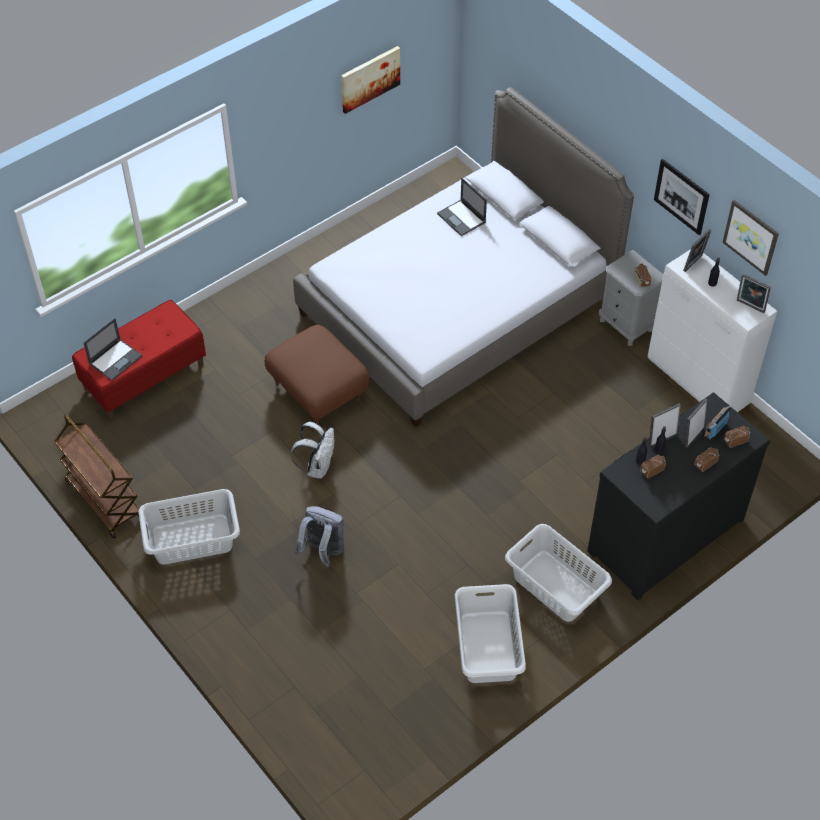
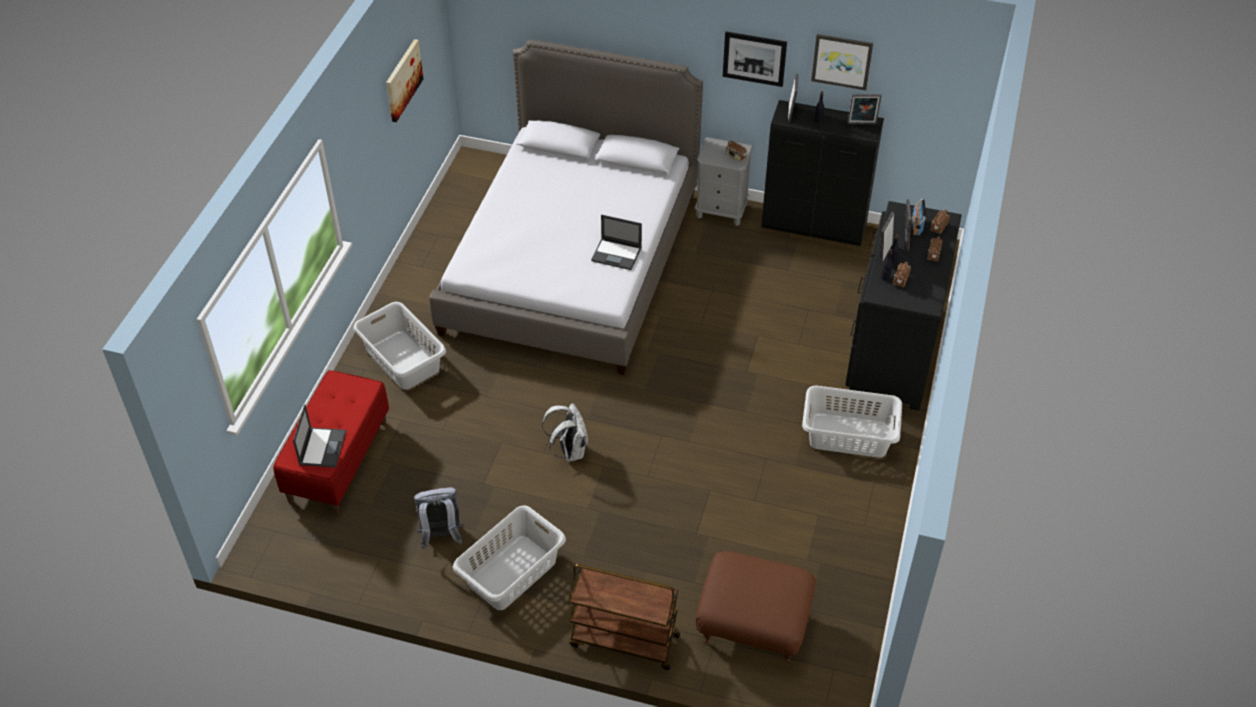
camera: 35 degrees left, 5 degrees down
(104, 500) = (396, 587): brown cart -> brown cart (623, 641)
(319, 392) = (514, 390): brown ottoman -> brown ottoman (754, 624)
(323, 551) = (637, 516): grey backpack -> grey backpack (441, 536)
(462, 218) = (541, 178): laptop -> laptop (617, 254)
(487, 647) = (840, 513): grey laundry basket -> grey laundry basket (402, 360)
(698, 382) = (814, 226): white cabinet -> black cabinet

